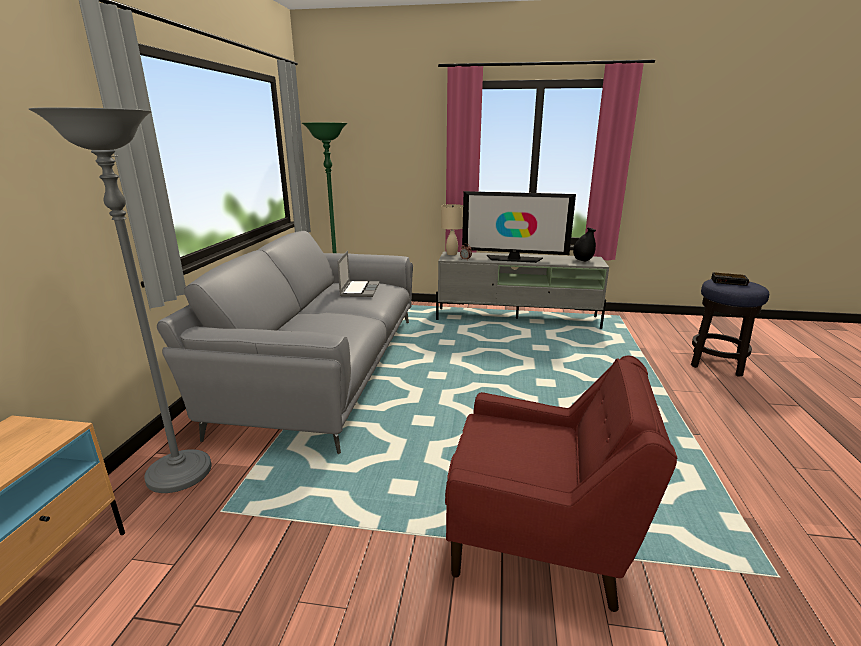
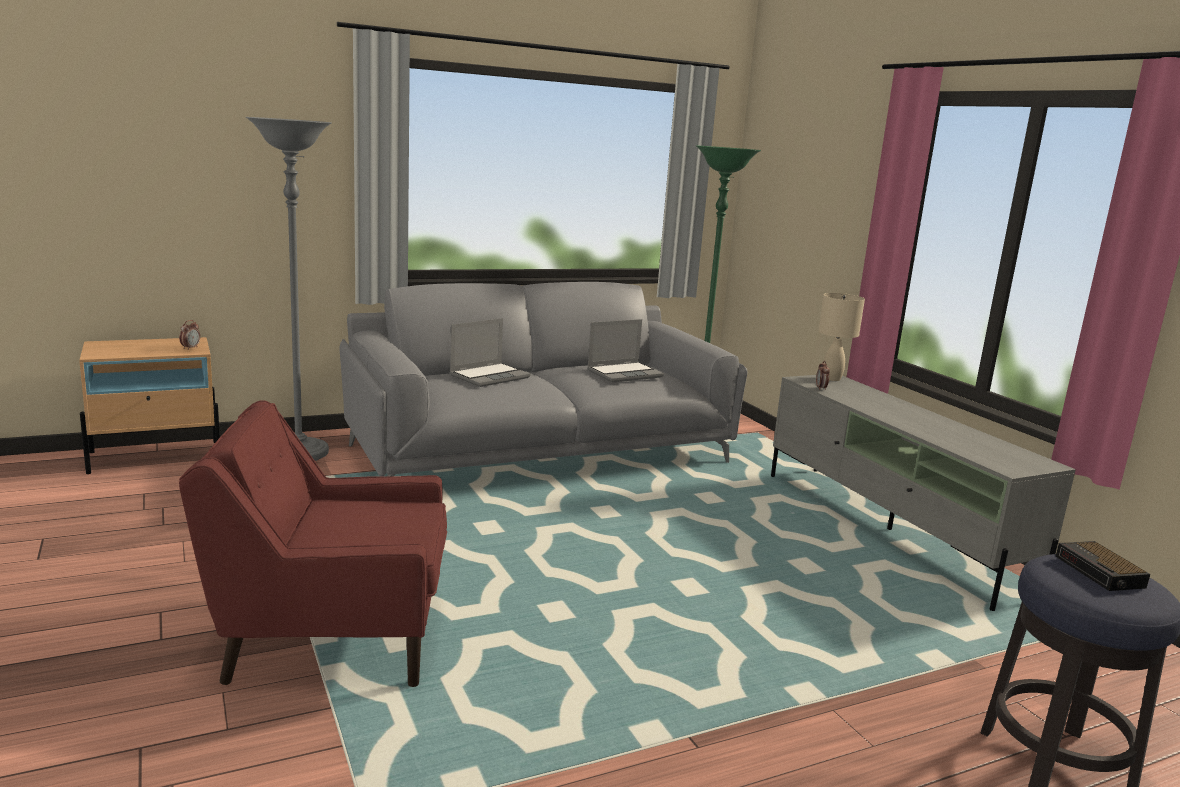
camera: 55 degrees right, 5 degrees down
(45, 432) = (190, 348): none -> alarm clock
(311, 324) = (490, 376): none -> laptop
(514, 259) = (893, 413): television -> none
(540, 536) = (332, 635): red armchair -> red armchair turned 105 degrees clockwise
(582, 260) = (1005, 456): black vase -> none

